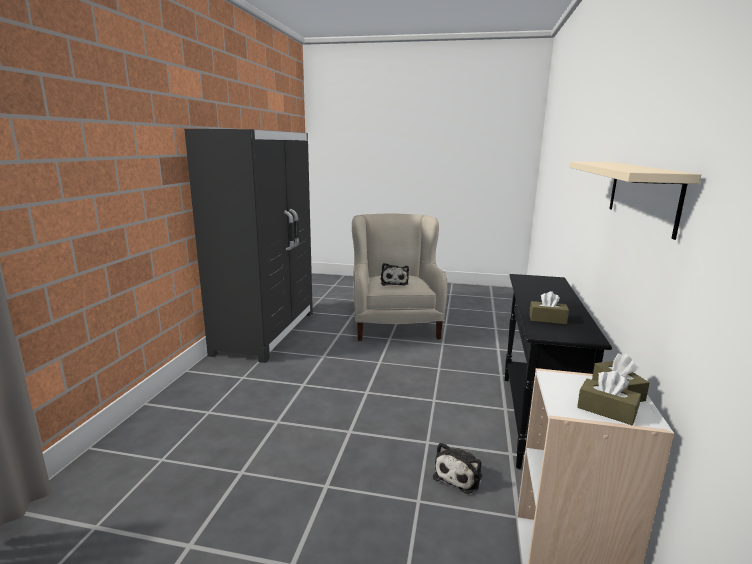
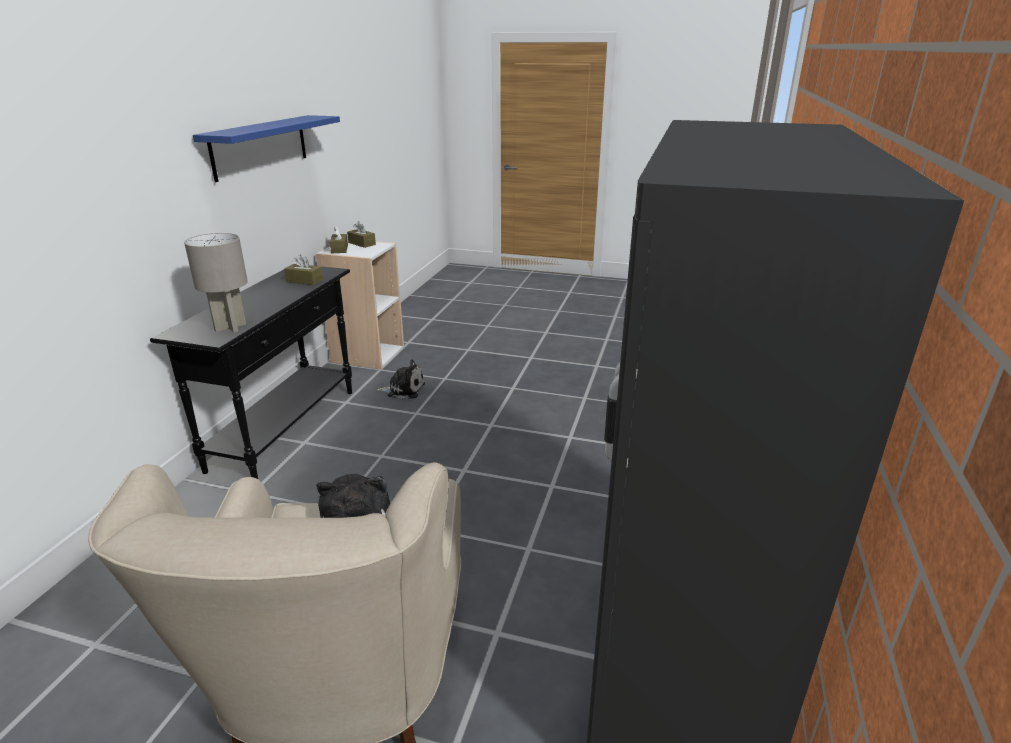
camera: 175 degrees left, 10 degrees up
(459, 475) = (403, 390): plush toy -> plush toy turned 60 degrees clockwise
(527, 282) = (230, 327): none -> grey table lamp
(642, 194) = (260, 146): beige shelf -> blue shelf

